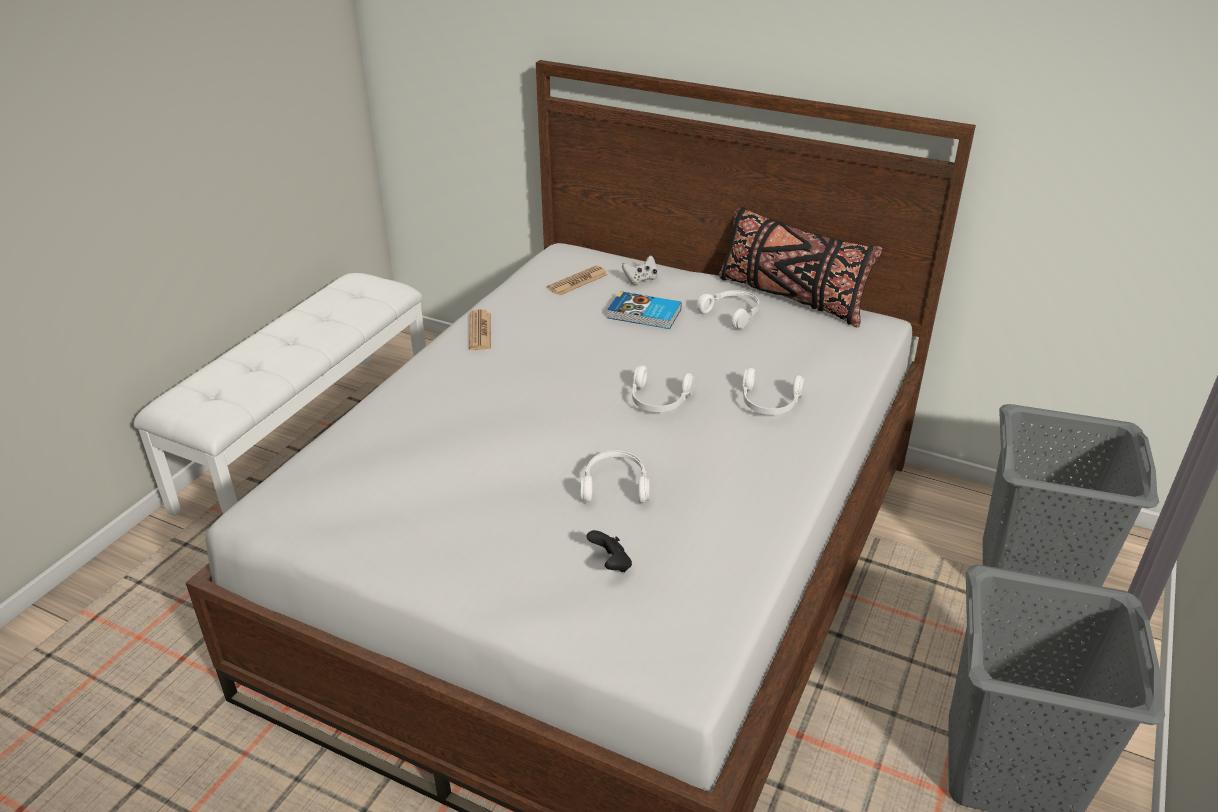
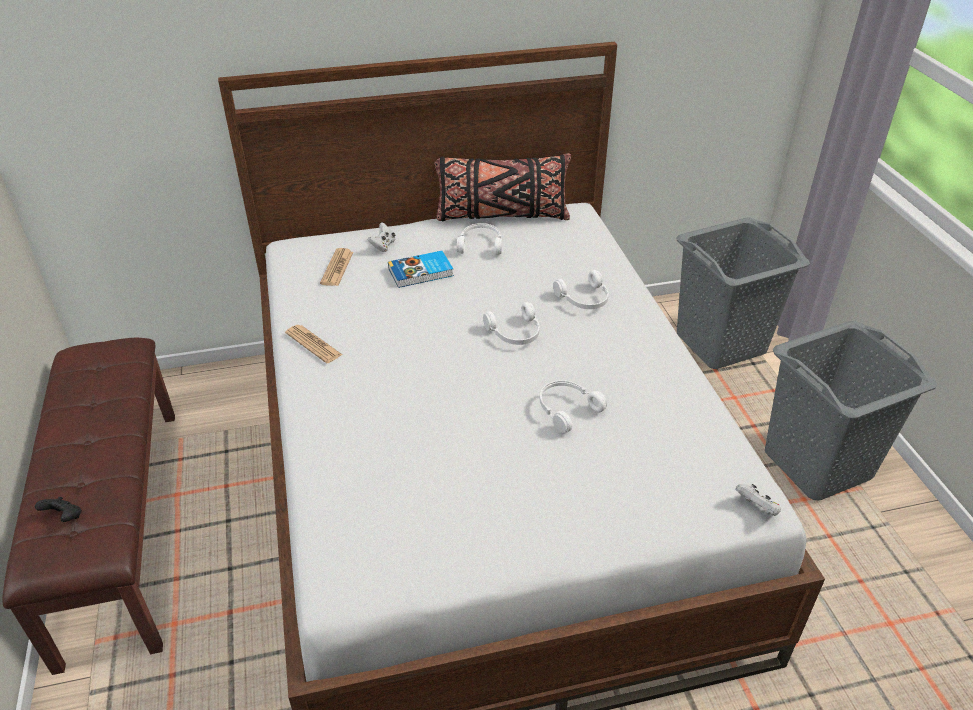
camera: 40 degrees left, 5 degrees up
(309, 439) = (120, 526): white bench -> brown bench
(611, 564) = (634, 465): black game controller -> black game controller (65, 518)
(678, 673) = (757, 508): none -> white game controller

